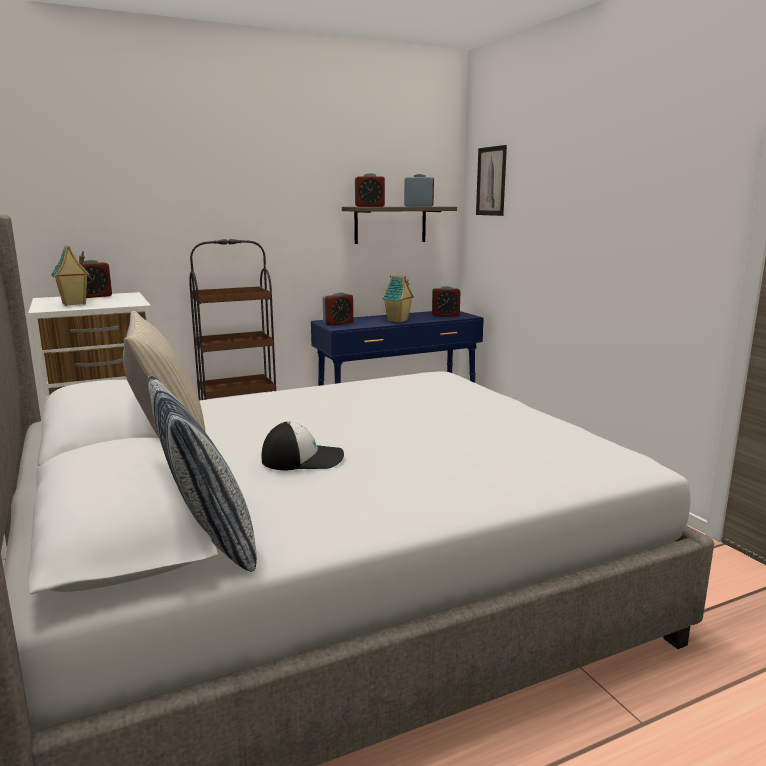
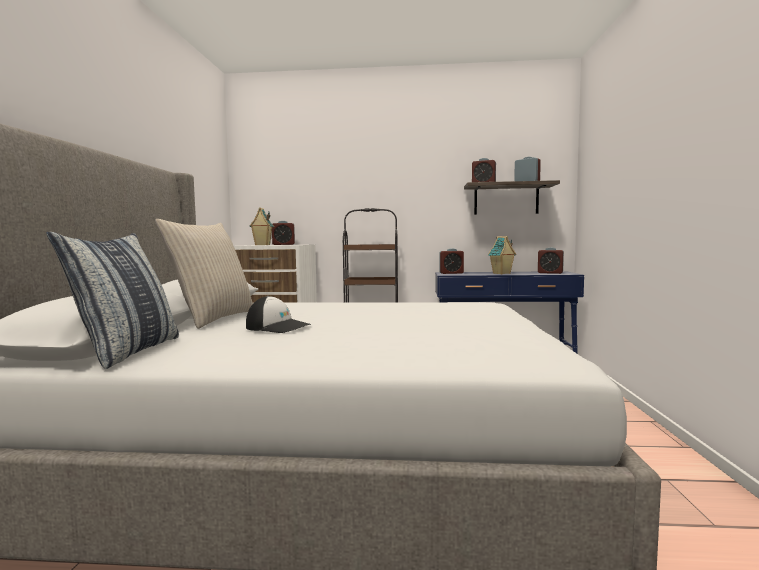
camera: 30 degrees right, 10 degrees down
(491, 181) = (592, 156): picture -> none

